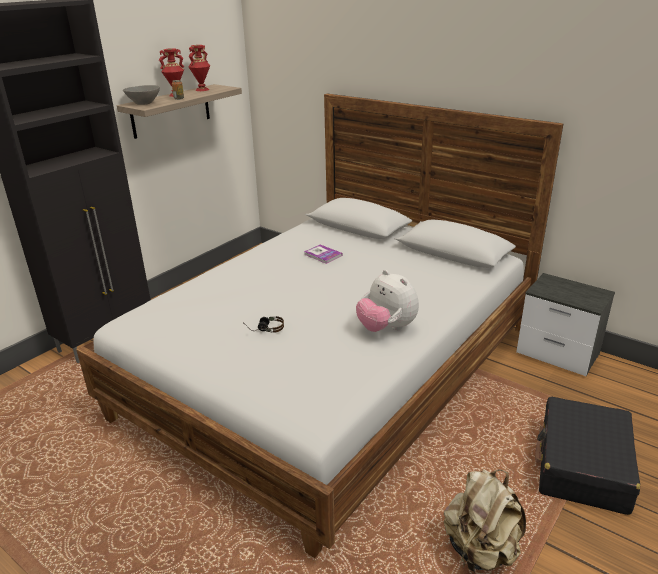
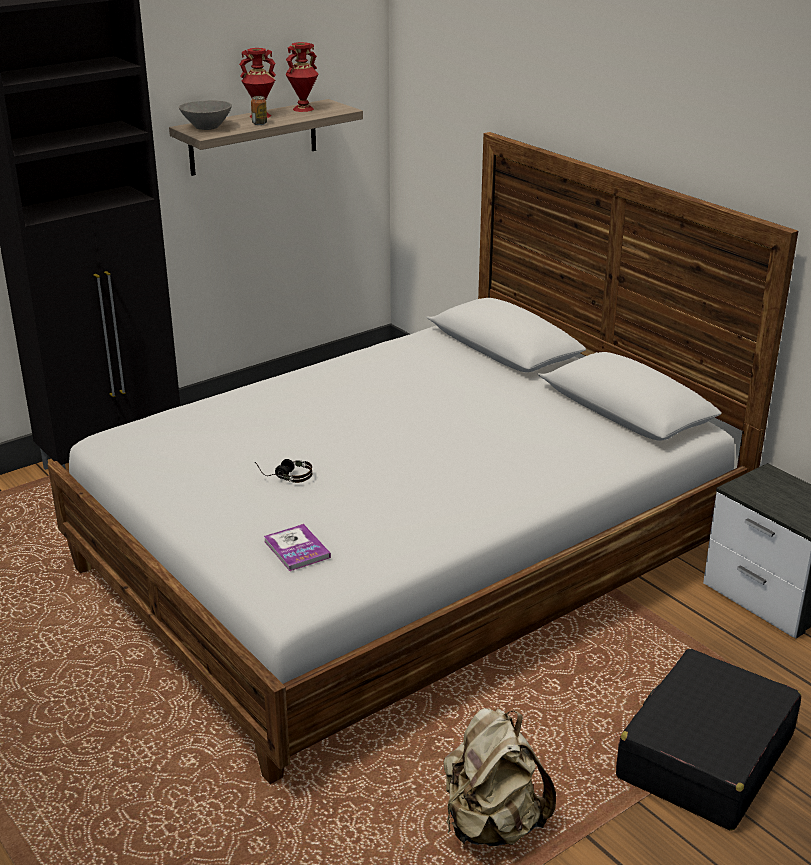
camera: 15 degrees right, 0 degrees up
(323, 255) = (423, 384): book -> book (296, 549)
(386, 328) = (451, 503): plush toy -> none

